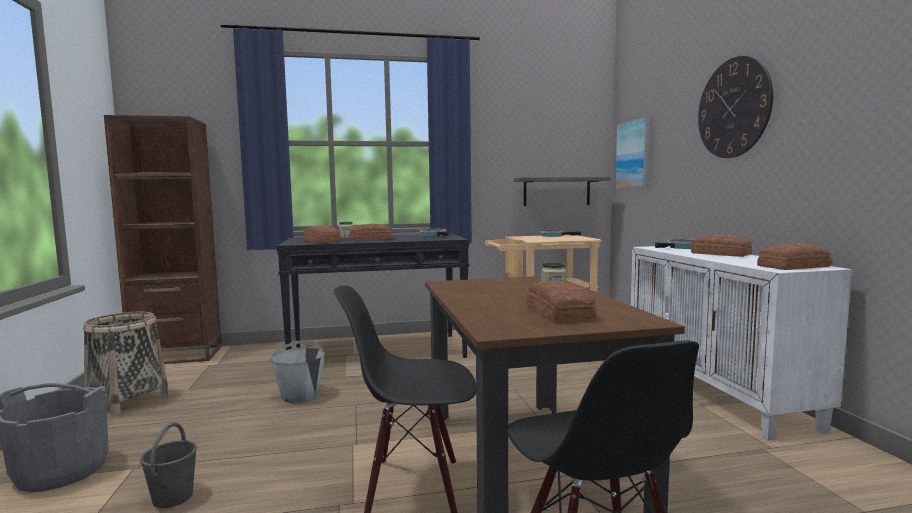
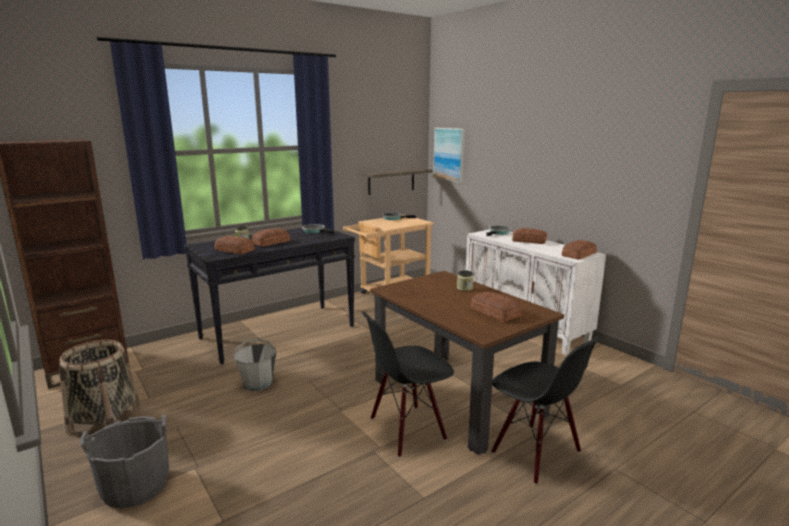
camera: 25 degrees left, 10 degrees up
(173, 497) = (256, 477): grey bucket -> none
(733, 108) = (533, 140): wall clock -> none

